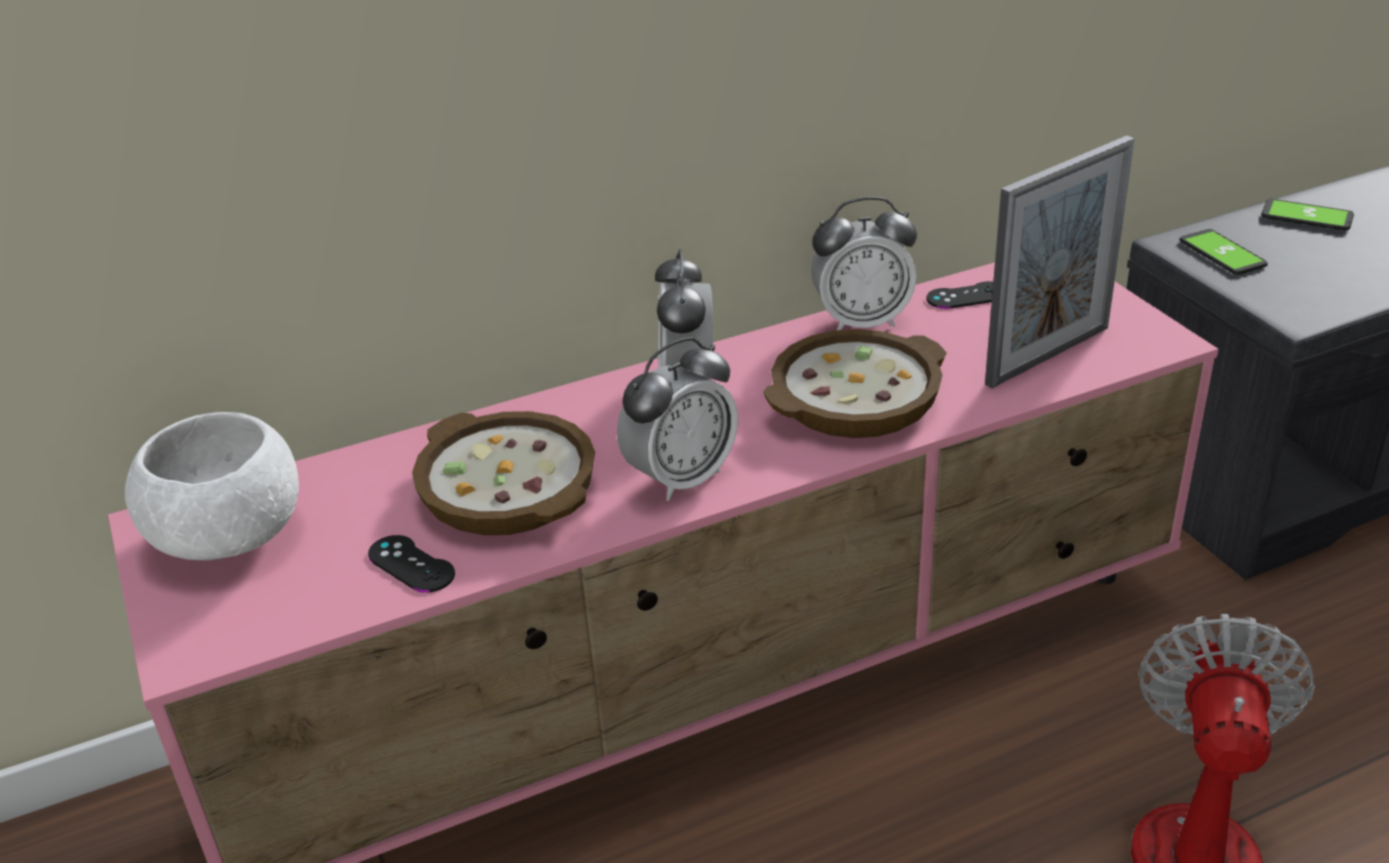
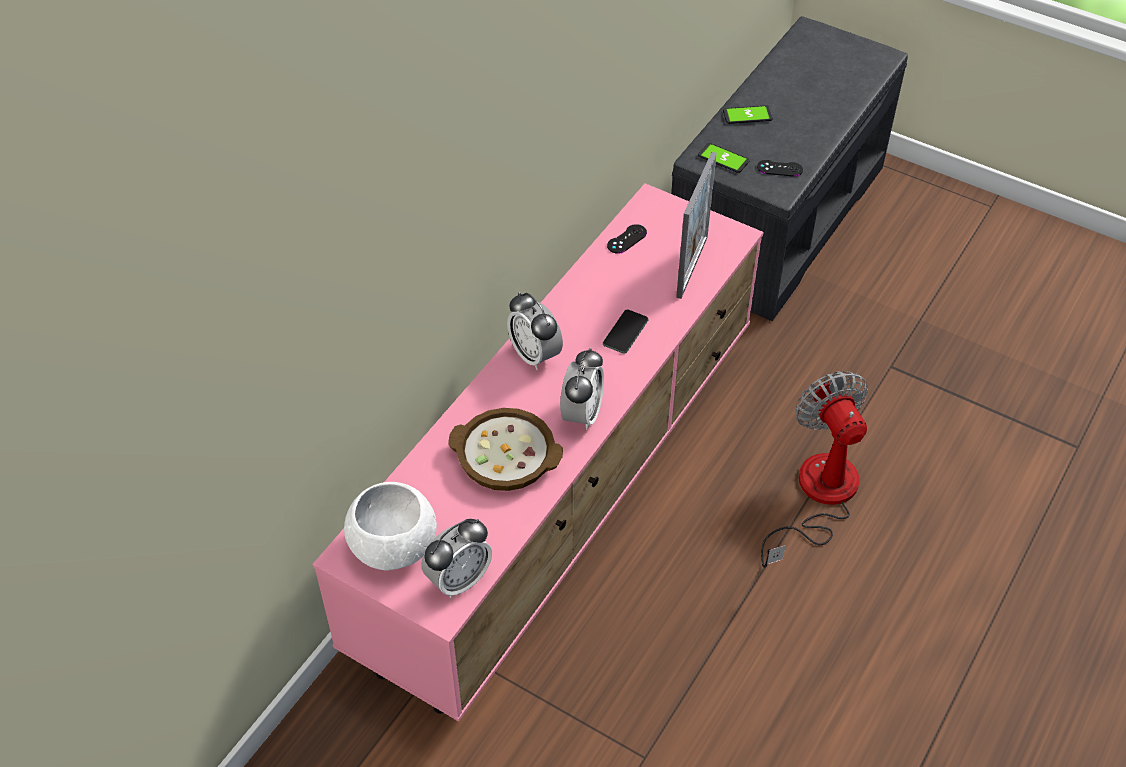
camera: 35 degrees left, 15 degrees up
(411, 564) = (500, 518): black game controller -> black game controller (779, 168)
(857, 400) = (625, 332): bowl -> phone
(861, 322) = (588, 278): alarm clock -> alarm clock (459, 579)

